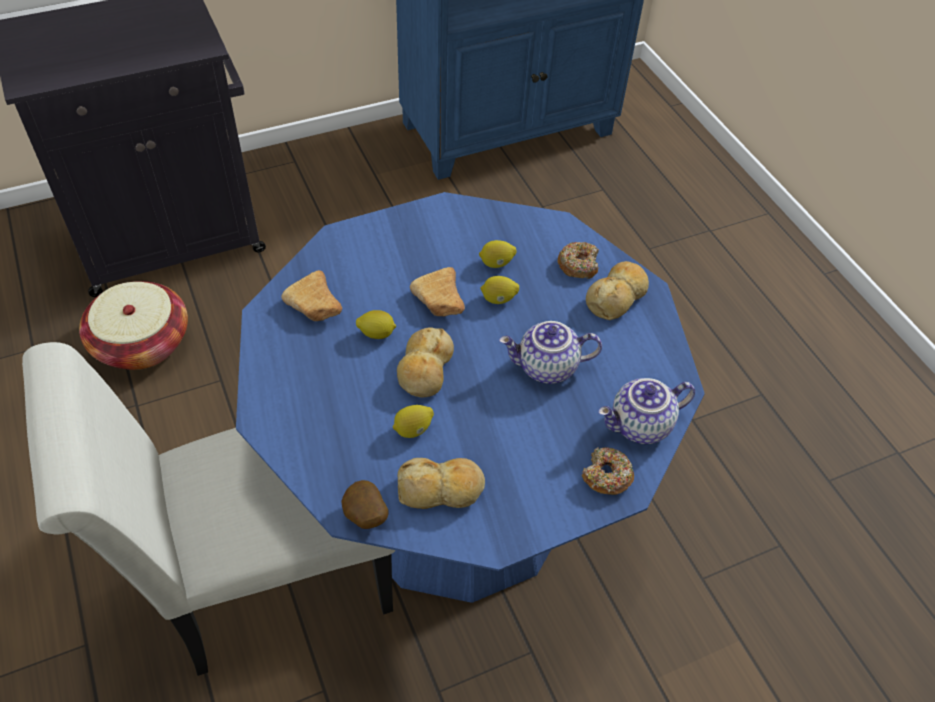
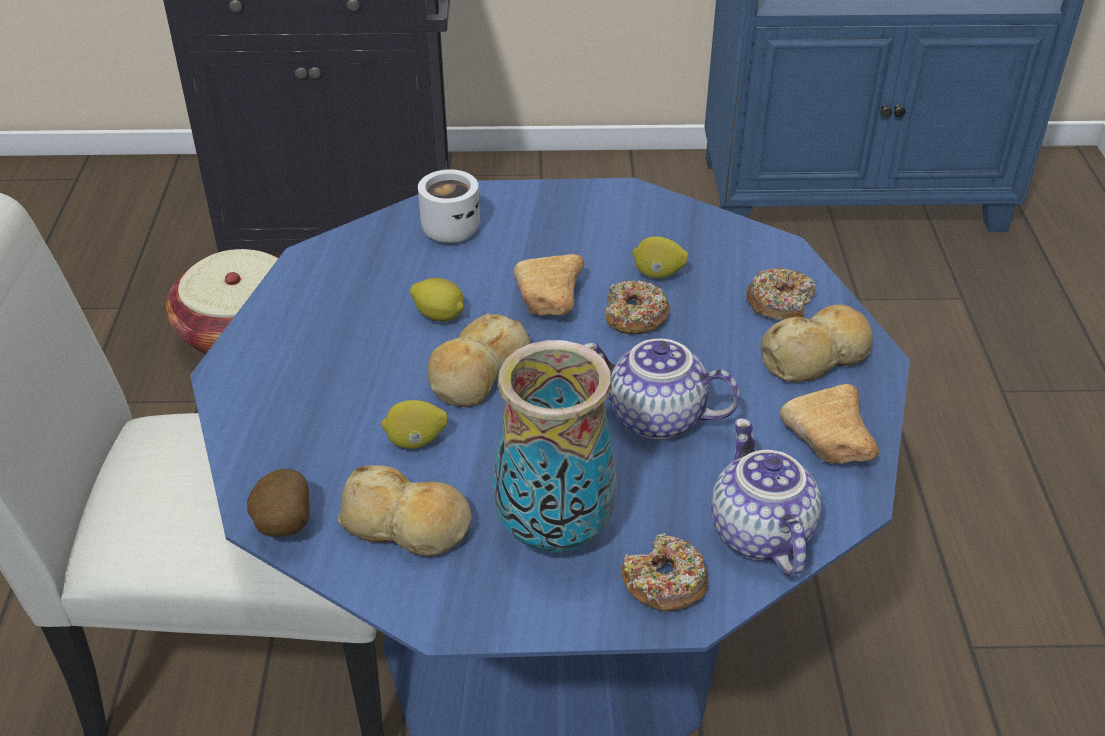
camera: 25 degrees right, 10 degrees down
(316, 308) = (380, 268): bread -> bread (832, 443)
(345, 262) = (450, 227): none -> white mug
(498, 299) = (634, 317): lemon -> donut
(528, 465) = (553, 533): none -> vase
(640, 426) = (757, 533): teapot -> teapot turned 75 degrees clockwise

